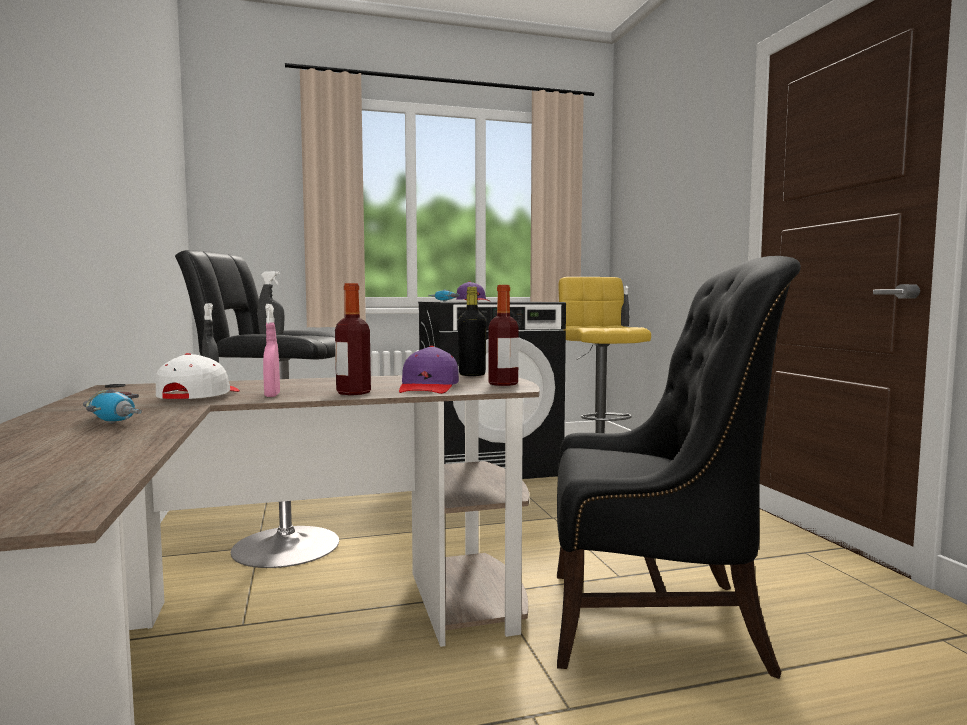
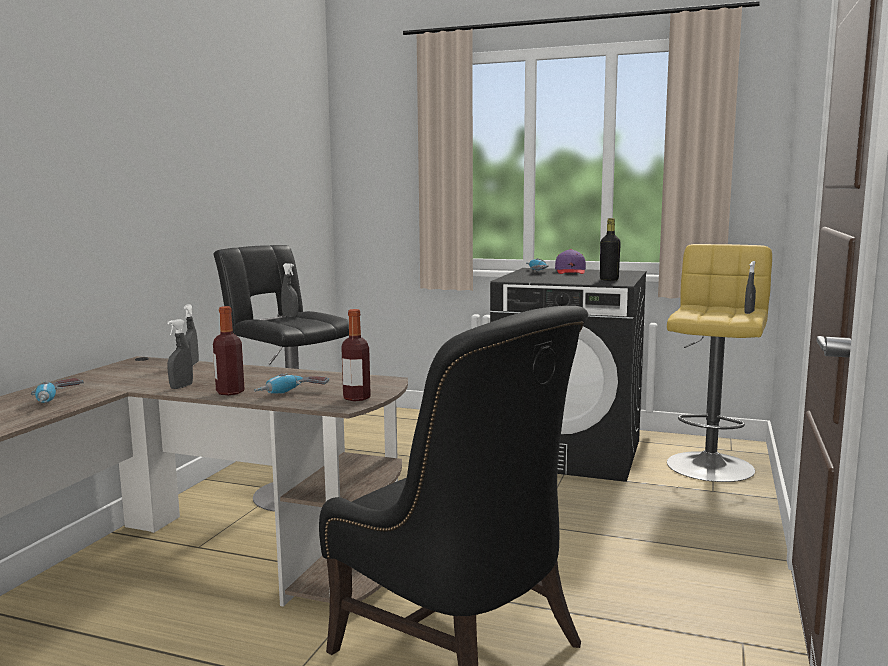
camera: 35 degrees right, 5 degrees up
(199, 396) = (146, 380): white cap -> none
(272, 395) = (181, 387): pink spray bottle -> grey spray bottle
(429, 387) = (292, 394): purple cap -> power drill
(472, 375) = (377, 380): black bottle -> black bottle (609, 280)

